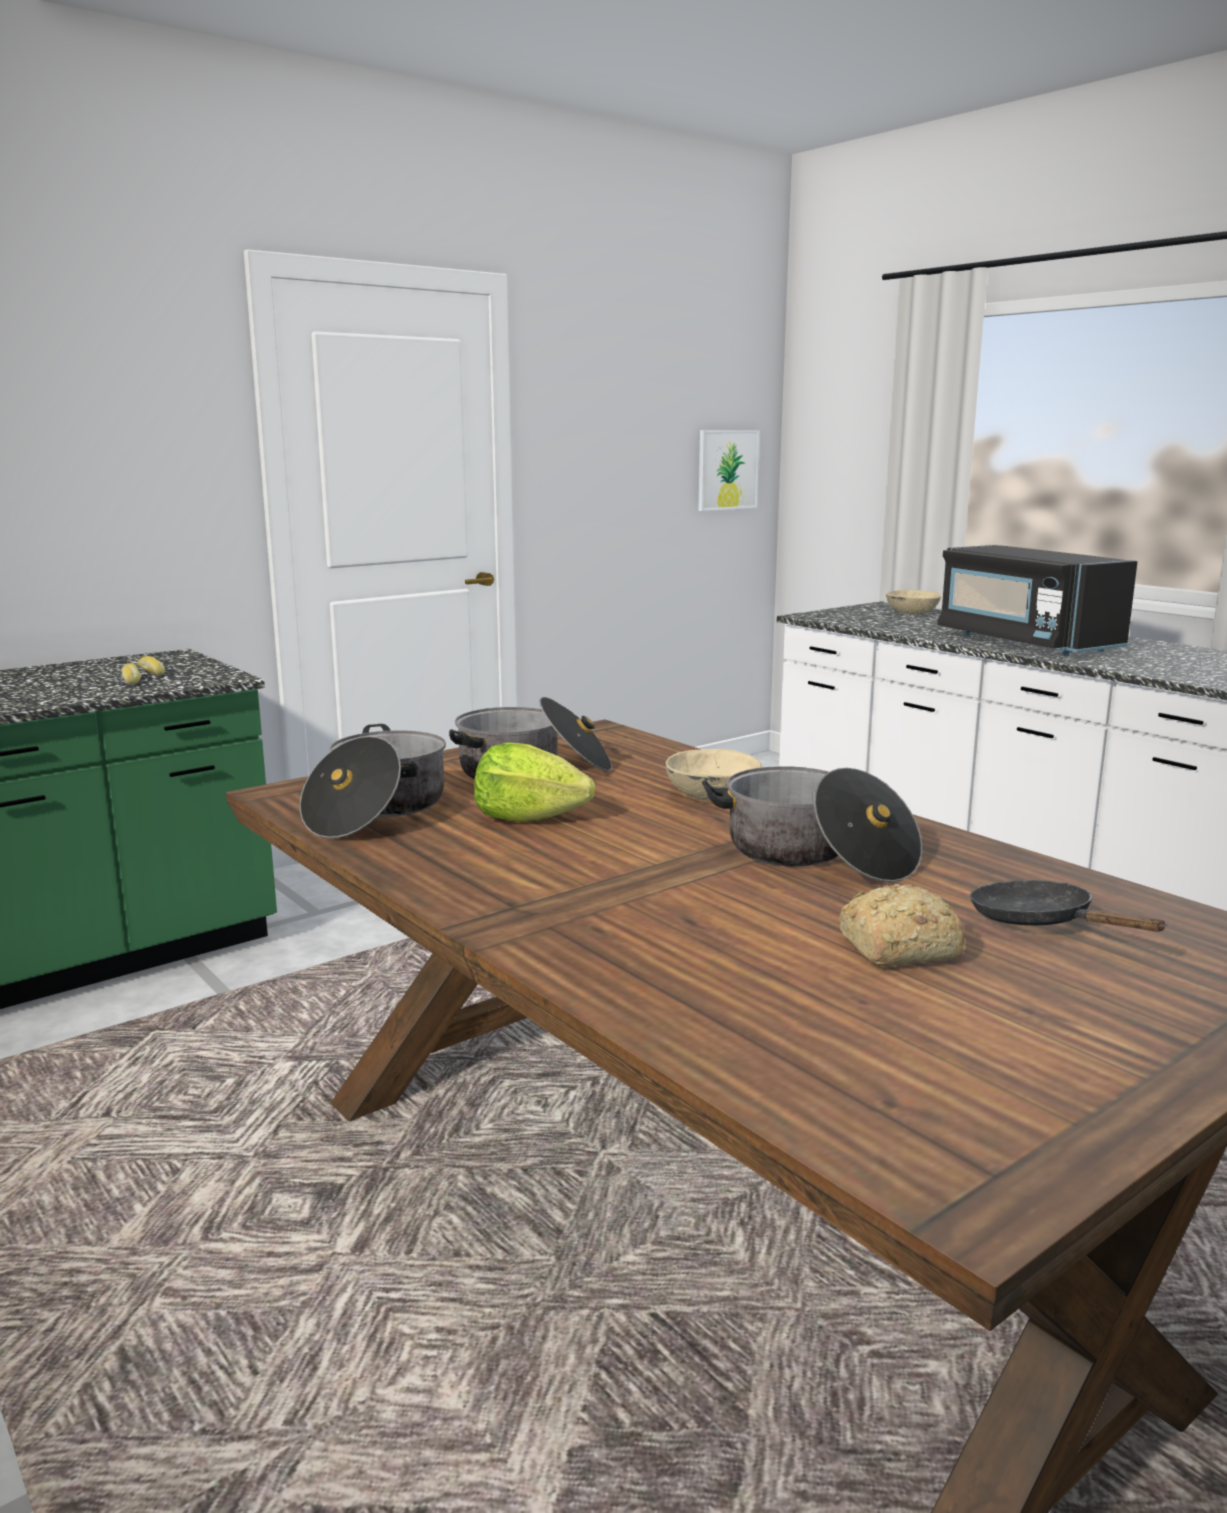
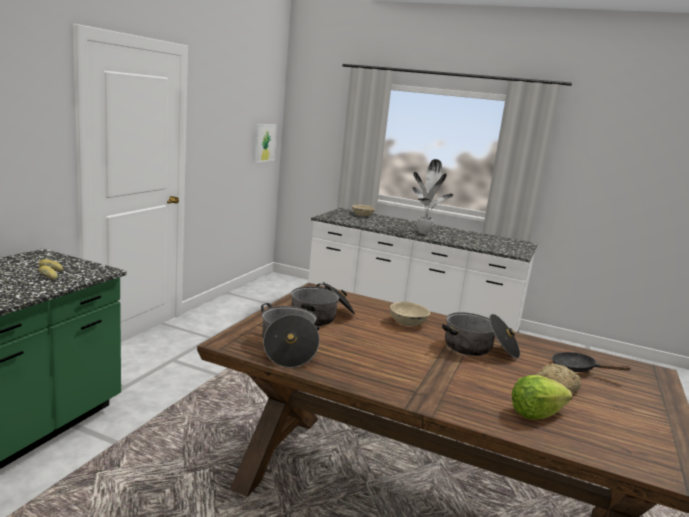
camera: 30 degrees left, 0 degrees up
(528, 817) = (356, 343): lettuce -> lettuce (536, 413)
(1024, 642) = (424, 232): black microwave -> potted plant

